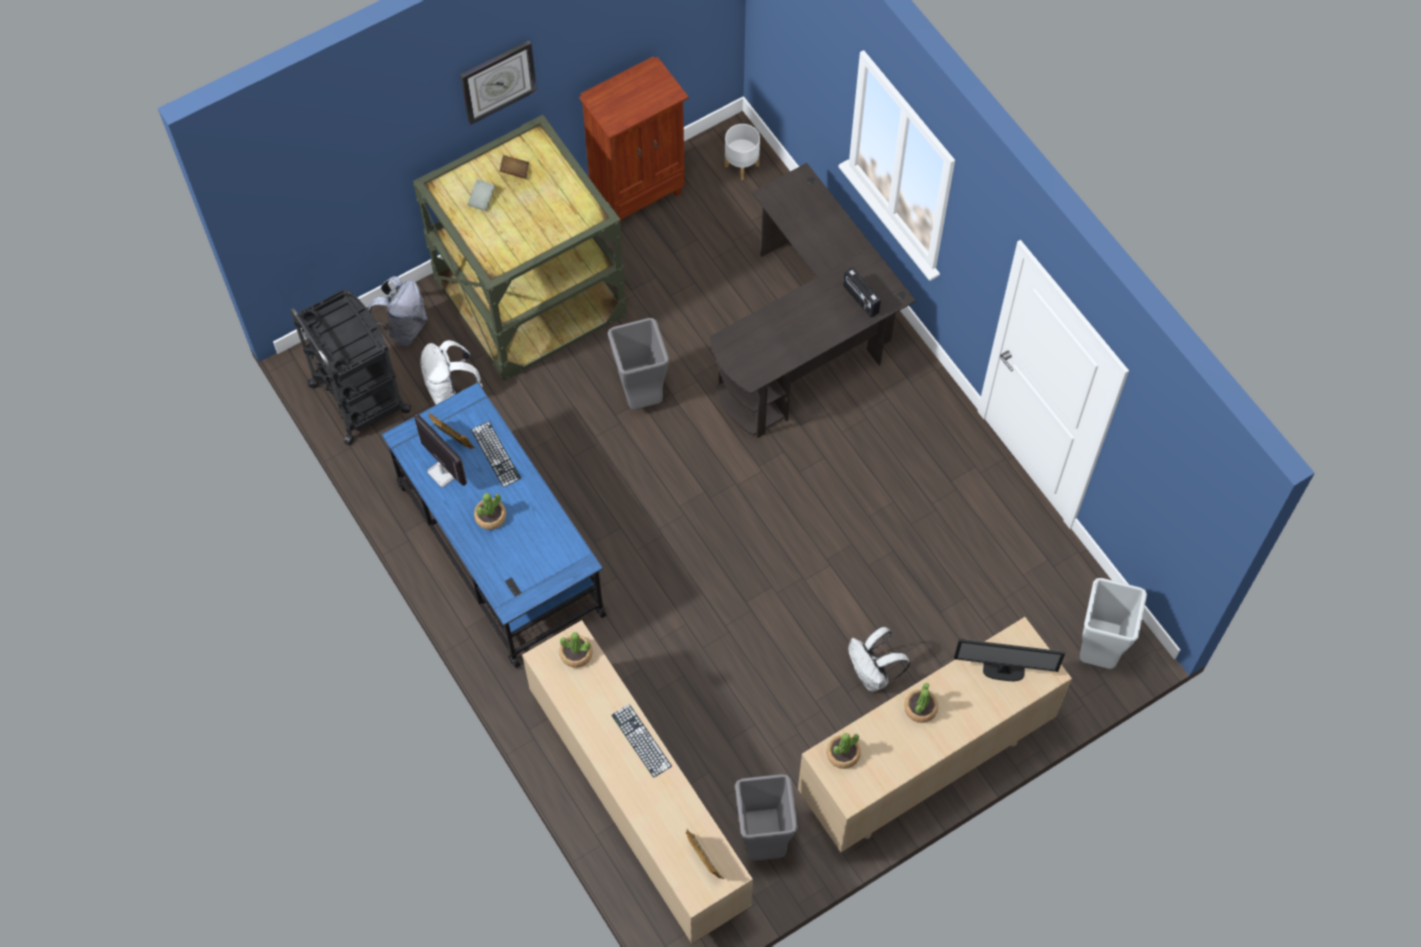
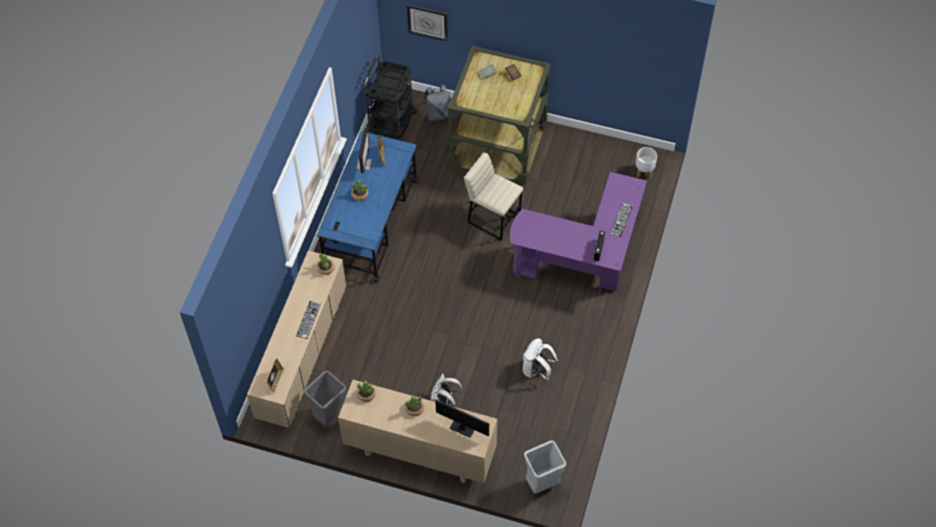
camera: 50 degrees right, 5 degrees down
(451, 391) = (426, 152): white backpack -> white backpack (537, 370)
(496, 454) = (390, 175): keyboard -> keyboard (621, 220)
(498, 81) = (530, 28): wall clock -> wall clock (428, 22)
(638, 196) = (587, 146): brown cabinet -> none
(640, 393) = (493, 218): grey trash can -> beige chair
(807, 338) = (583, 259): black desk -> purple desk
(1003, 671) = (462, 428): monitor -> monitor turned 150 degrees clockwise

